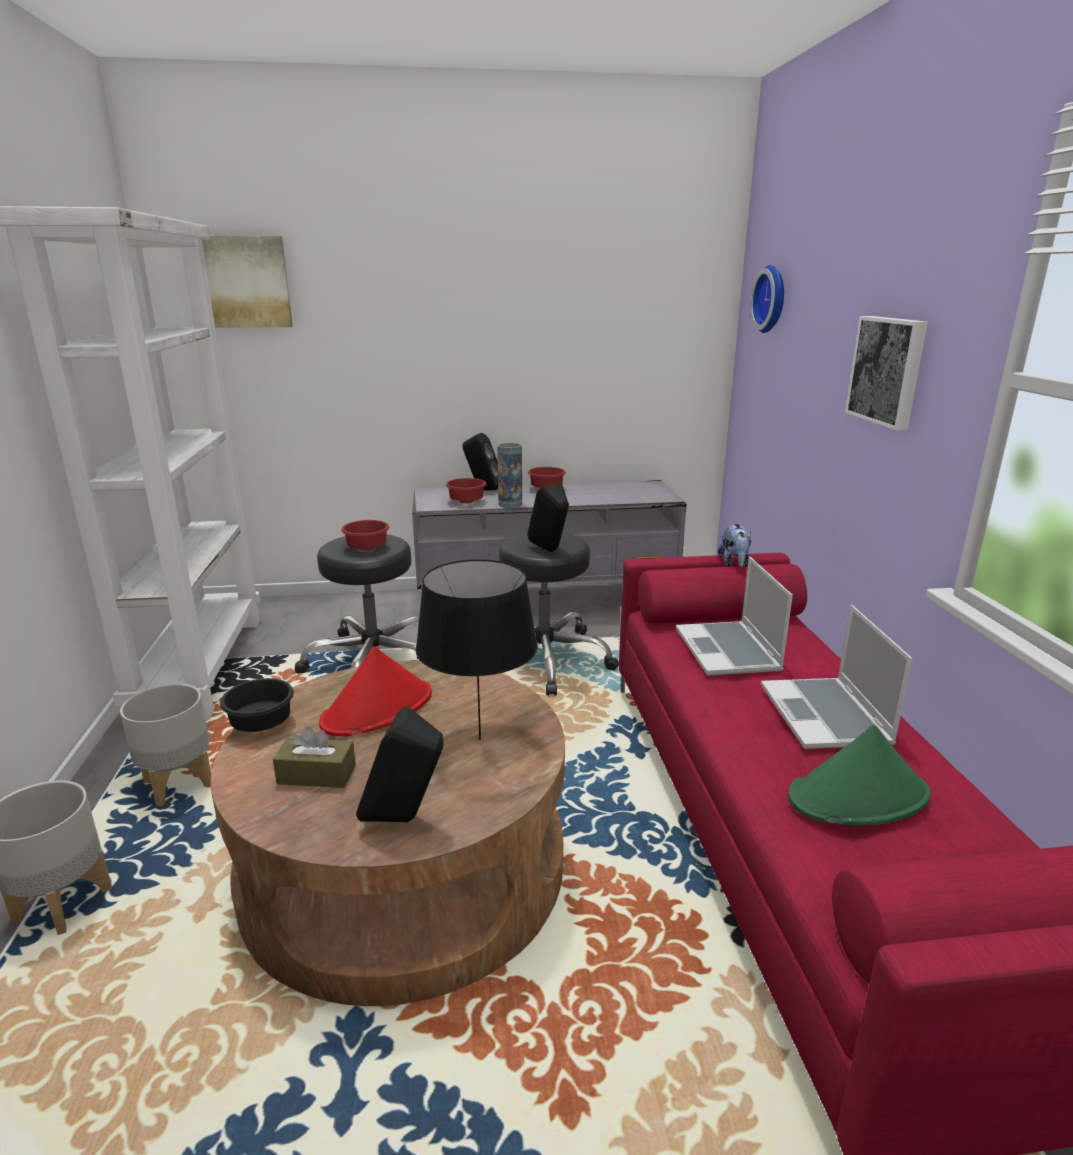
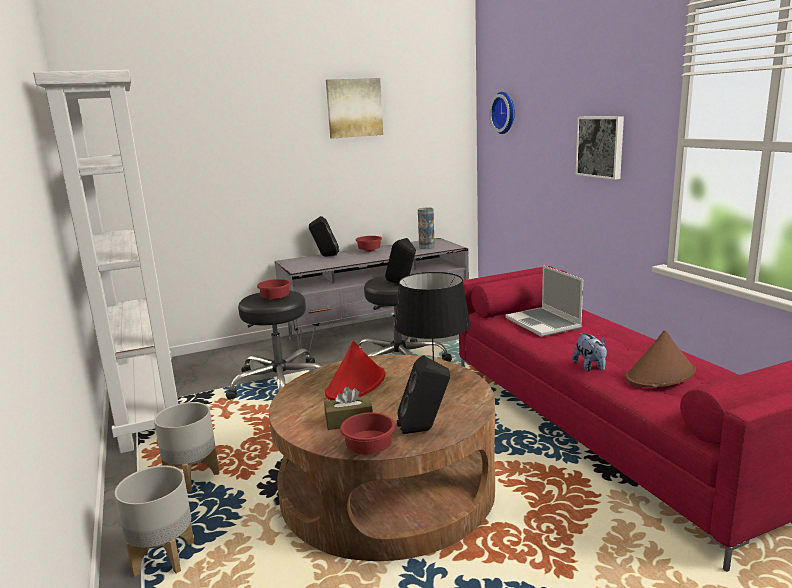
camera: 15 degrees left, 5 degrees down
(244, 282) = (142, 121): picture -> picture (354, 108)
(259, 725) = (285, 405): black bowl -> none
(465, 501) = (320, 264): red bowl -> red bowl (367, 449)
(510, 504) = (353, 262): vase -> vase (426, 247)
(734, 564) = (526, 274): plush toy -> plush toy (590, 367)
(826, 716) = (619, 344): laptop -> none
(858, 797) = (660, 375): green hat -> brown hat

